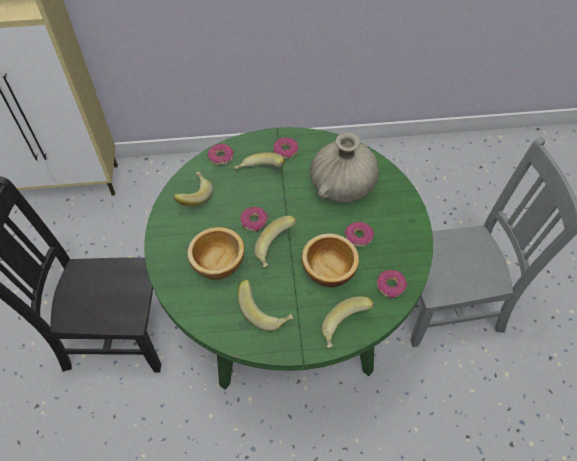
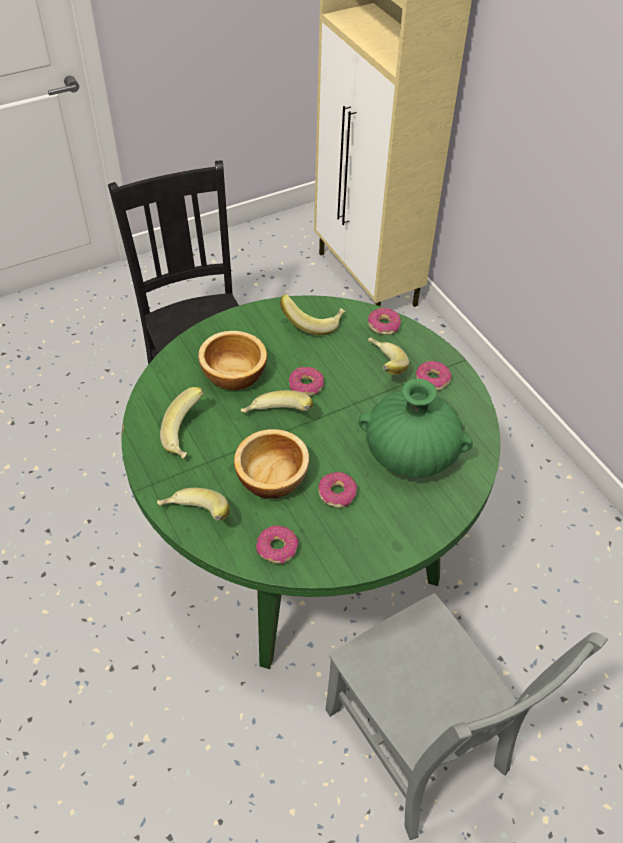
camera: 65 degrees right, 5 degrees down
(343, 186) = (410, 454): beige vase -> green vase

